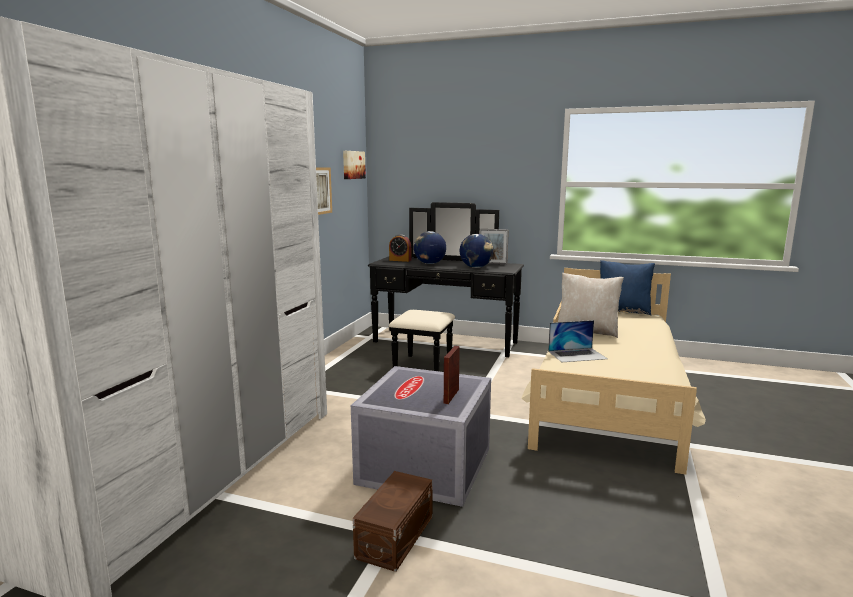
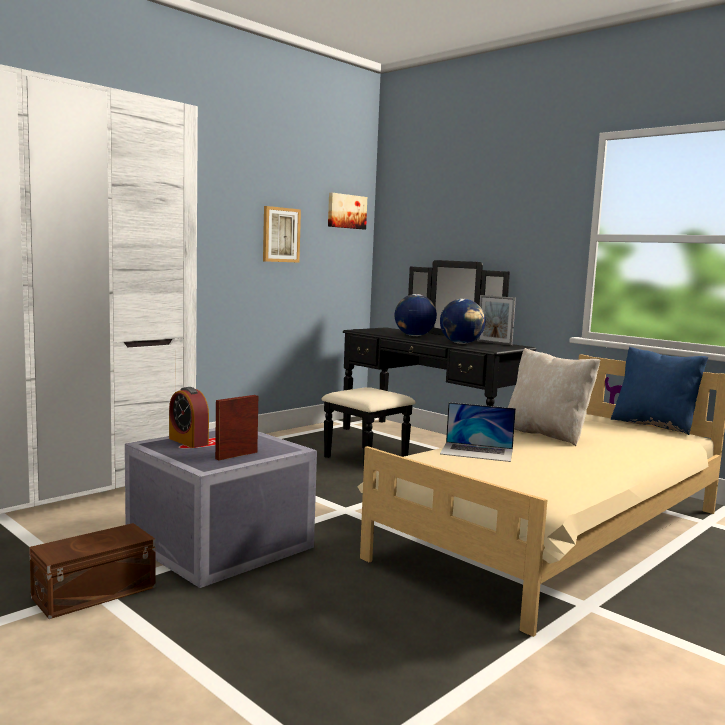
camera: 25 degrees right, 5 degrees down
(400, 260) = (388, 330): alarm clock -> alarm clock (188, 441)

